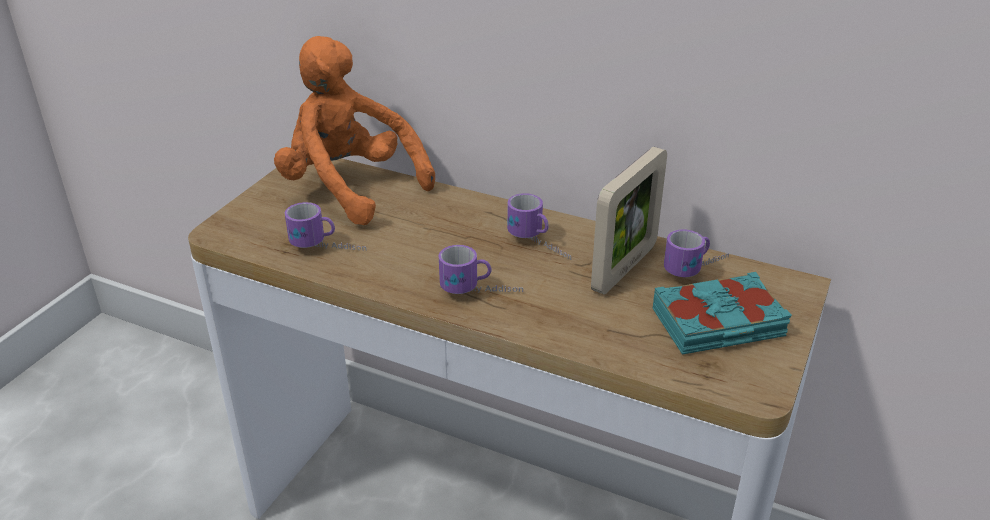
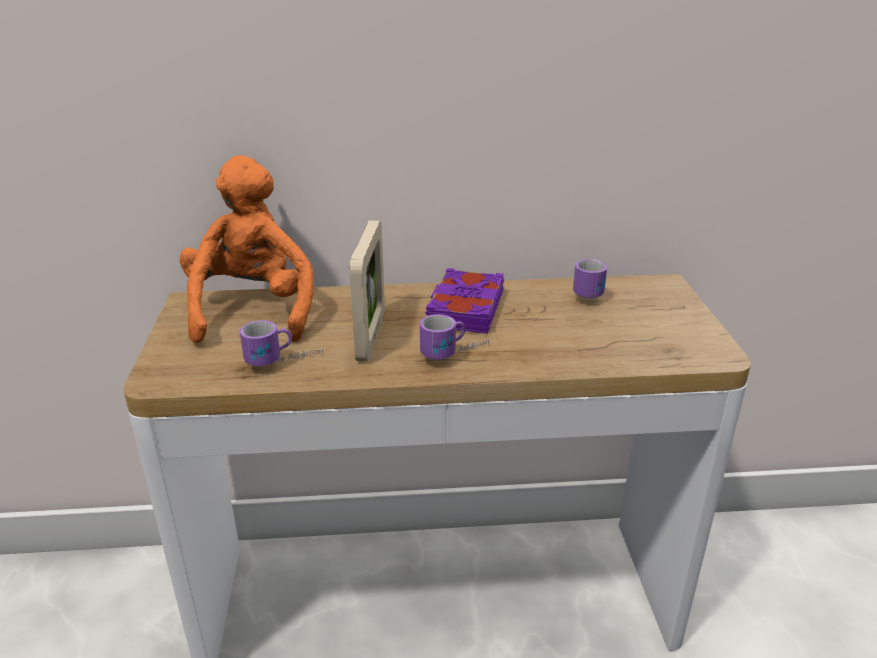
camera: 30 degrees left, 5 degrees down
(349, 188) = (252, 310): orange plush toy -> orange plush toy turned 75 degrees clockwise
(540, 246) = (464, 309): mug -> purple book
(624, 268) = (543, 305): picture frame -> picture frame (371, 336)
(719, 324) = (646, 322): turquoise book -> none

